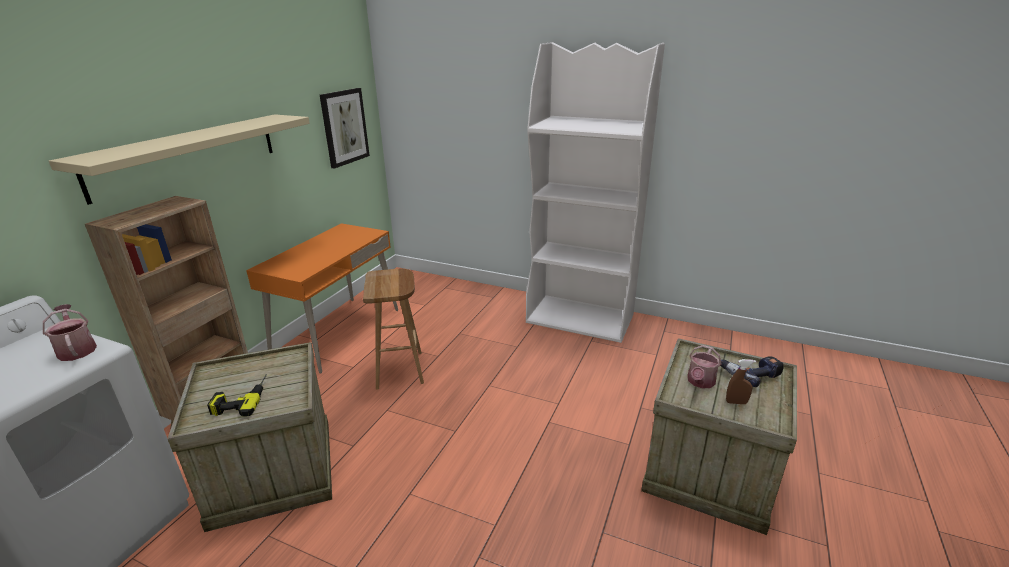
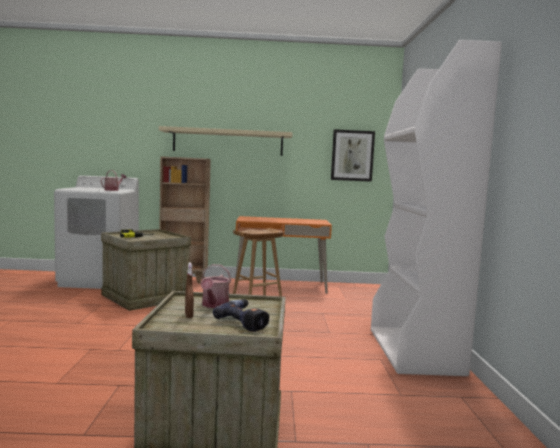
camera: 65 degrees right, 20 degrees down
(700, 382) = (214, 305): watering can -> watering can turned 90 degrees counterclockwise

